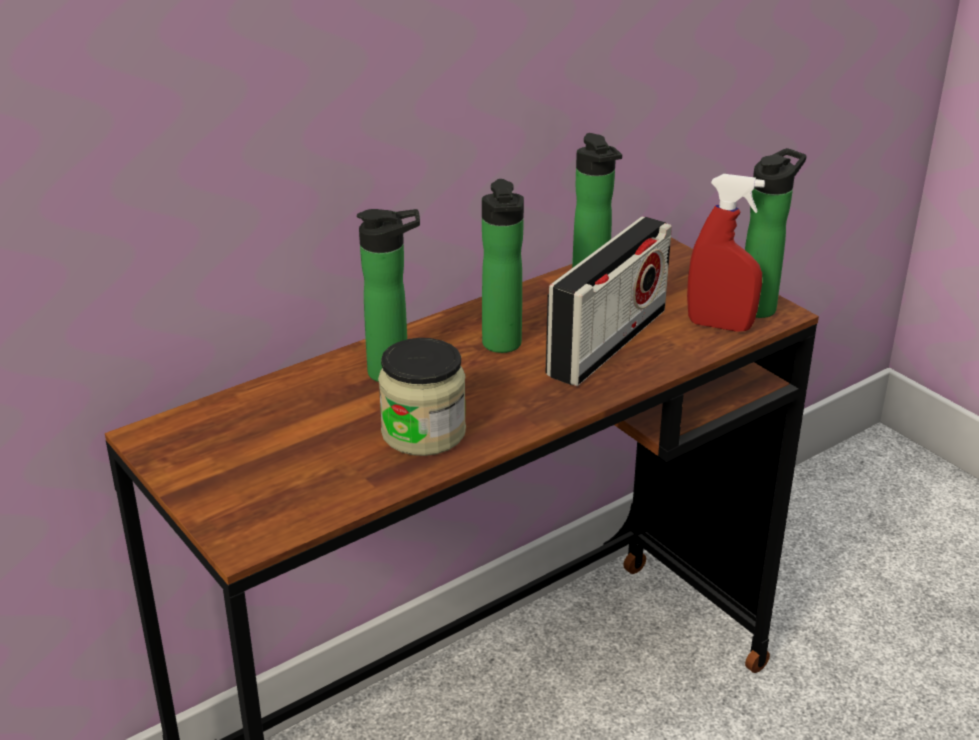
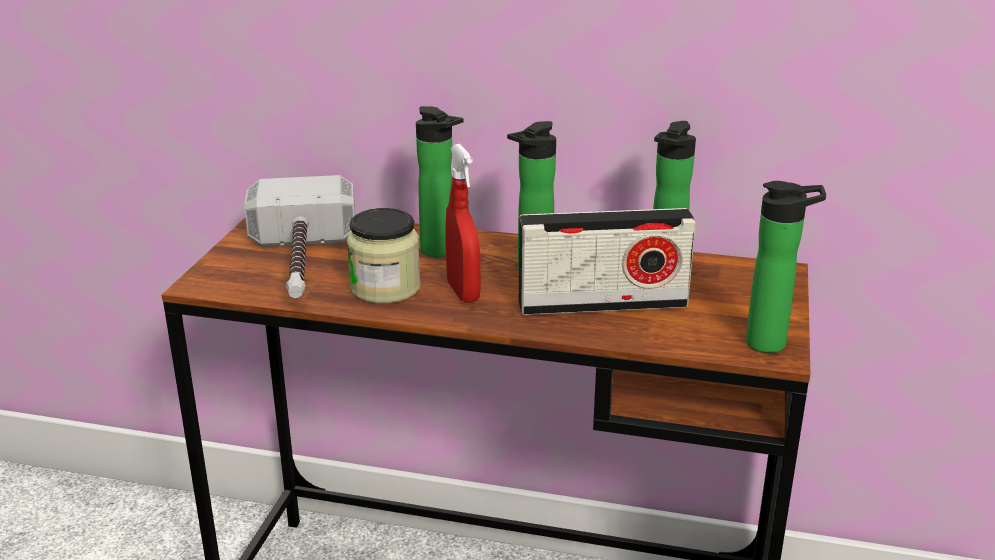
camera: 50 degrees right, 5 degrees down
(299, 460) = (301, 265): none -> hammer
(719, 325) = (709, 337): red spray bottle -> red spray bottle (463, 292)

